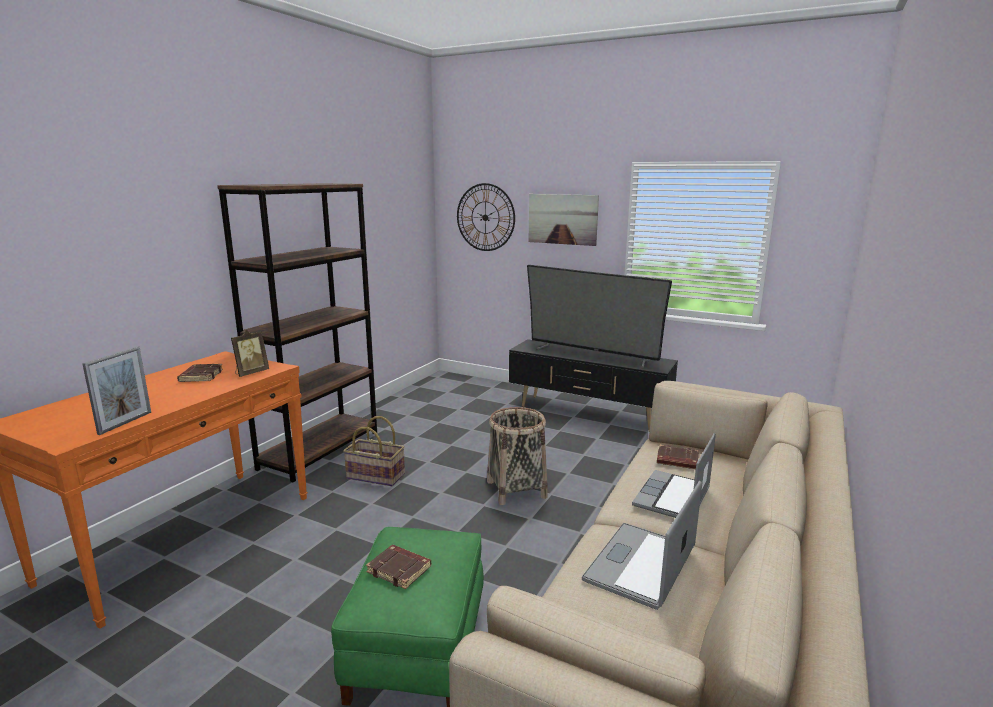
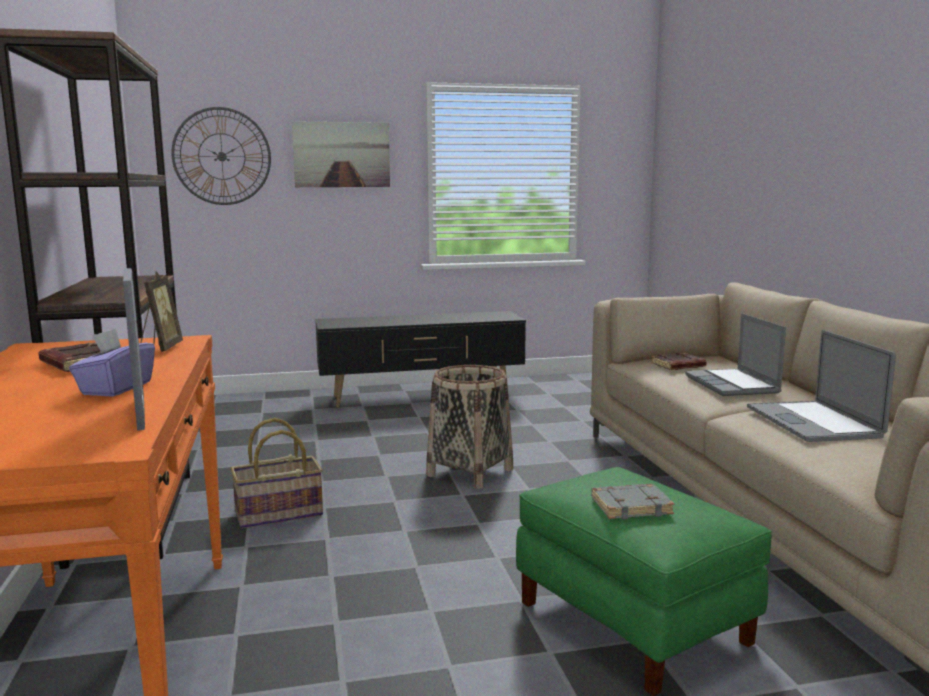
camera: 40 degrees left, 5 degrees down
(163, 400) = (116, 388): none -> purple tissue box
(400, 570) = (631, 506): brown book -> grey book
(592, 354) = (420, 318): television -> none

